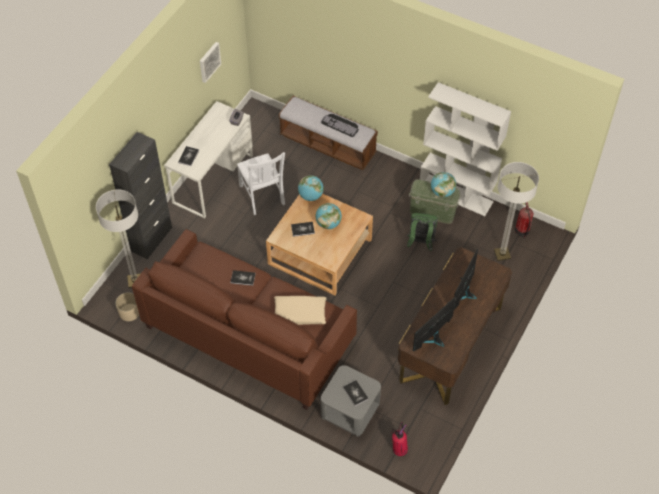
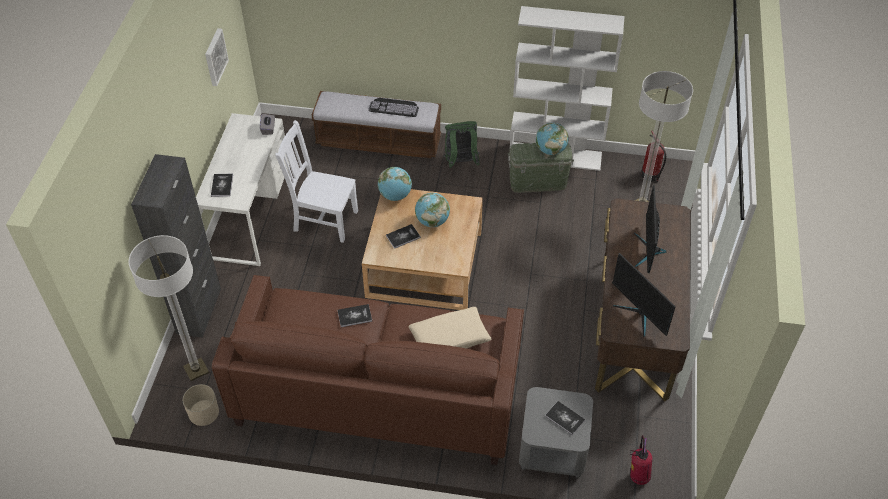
camera: 20 degrees left, 5 degrees down
(262, 196) = (323, 220): white chair -> white chair turned 150 degrees clockwise
(420, 242) = (541, 220): green backpack -> green backpack (461, 162)
(433, 338) = (639, 314): monitor -> monitor turned 60 degrees counterclockwise

